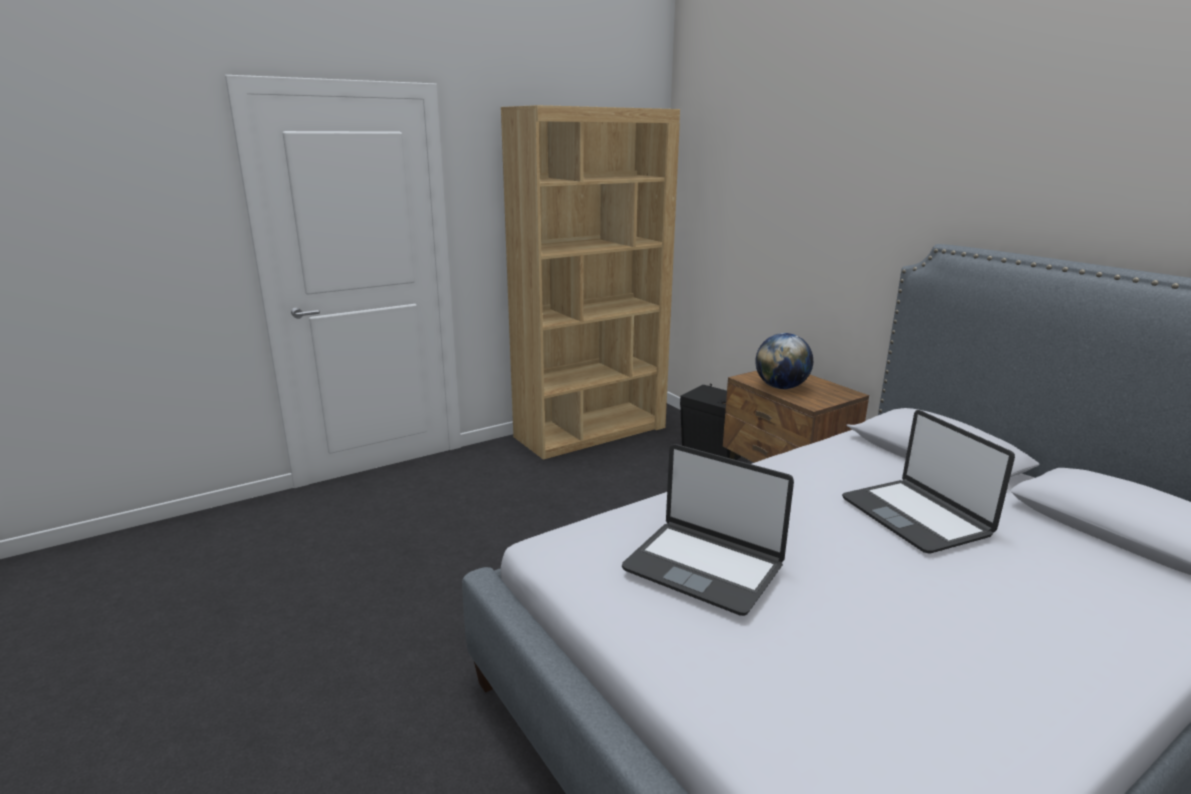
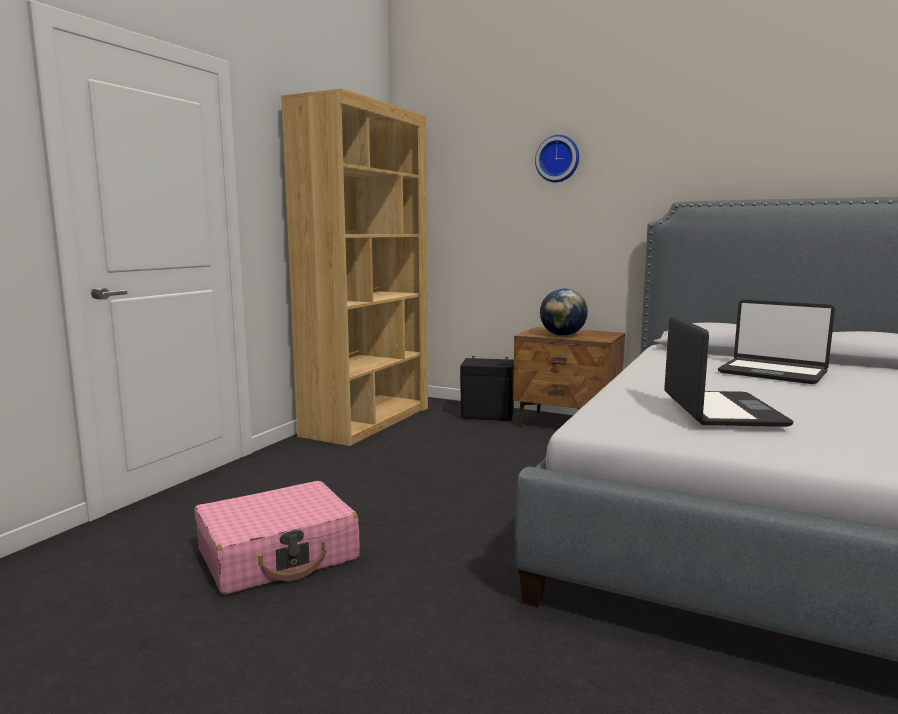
camera: 30 degrees left, 10 degrees down
(368, 563) = (279, 555): none -> pink suitcase
(703, 567) = (720, 410): laptop -> laptop turned 90 degrees counterclockwise
(822, 166) = (558, 159): none -> wall clock

